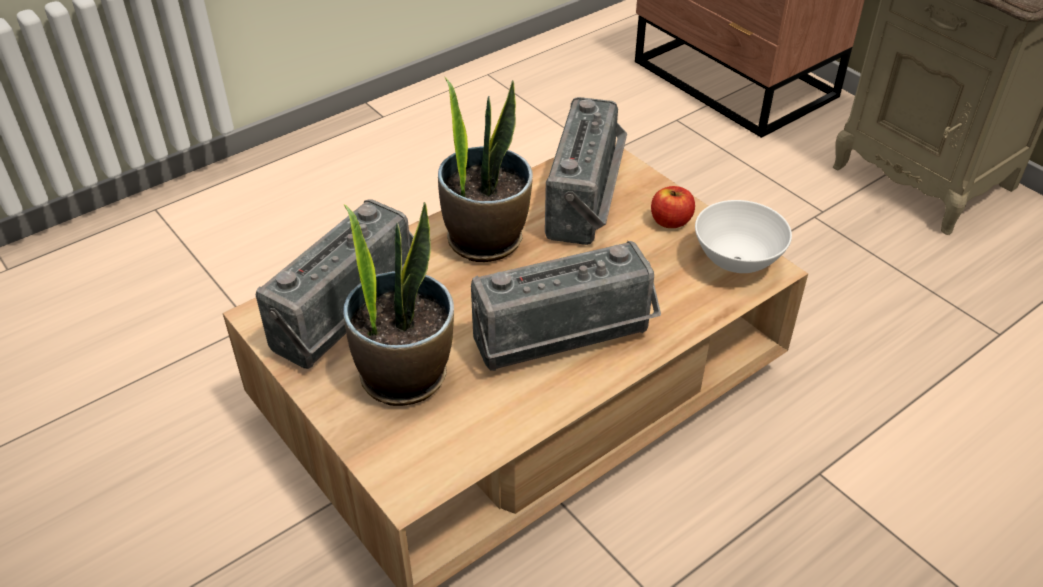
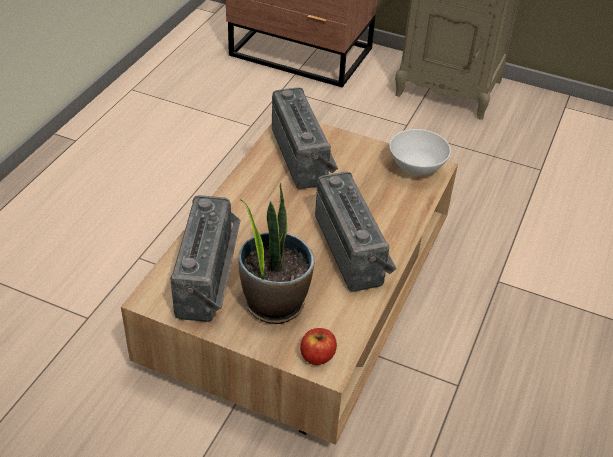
camera: 30 degrees left, 0 degrees up
(485, 239) = (259, 201): potted plant -> none
(564, 342) = (354, 249): radio -> radio turned 60 degrees counterclockwise
(670, 221) = (362, 155): apple -> apple (317, 356)

